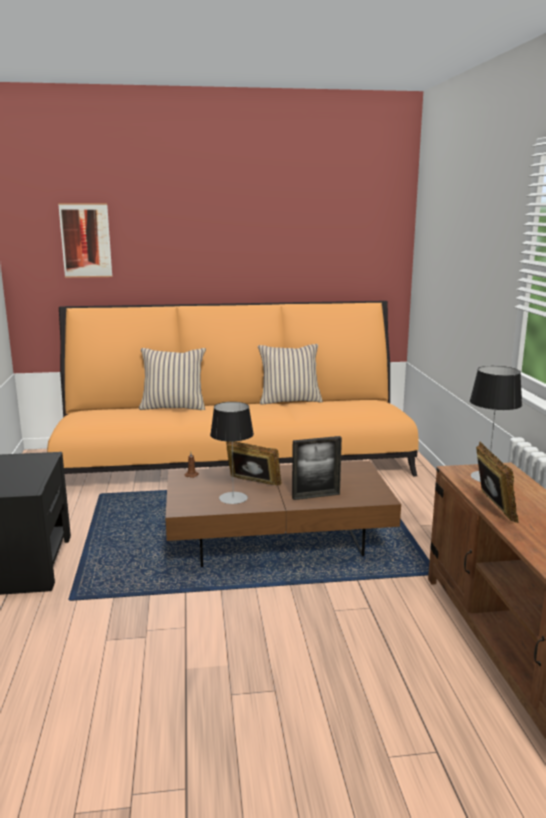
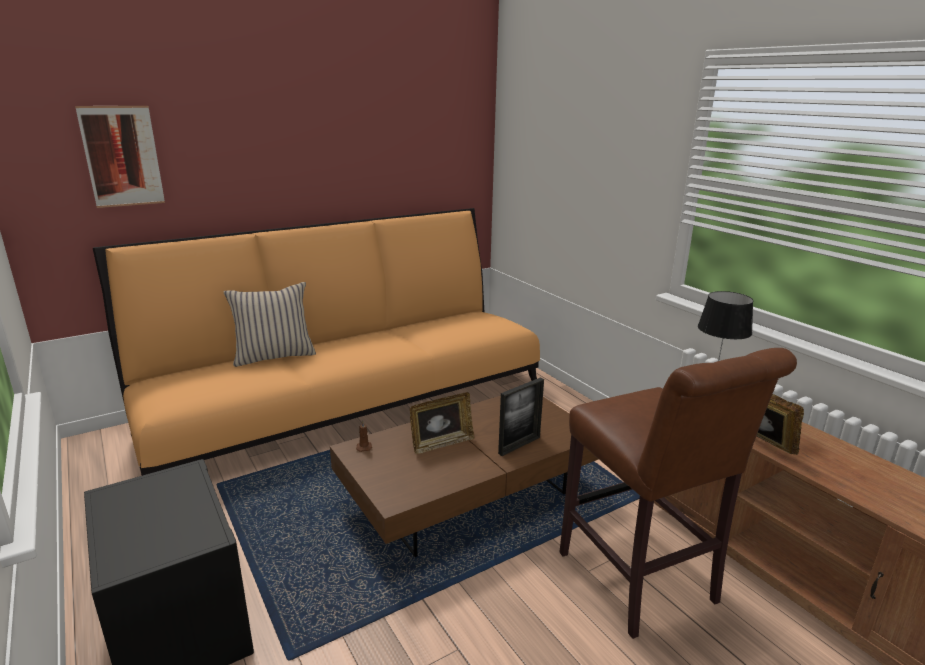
camera: 25 degrees left, 5 degrees up
(233, 498) = (437, 469): table lamp -> none
(252, 483) = (441, 444): picture frame -> picture frame turned 150 degrees clockwise
(289, 400) = (394, 326): beige pillow -> none
(374, 630) = (641, 583): none -> brown stool

